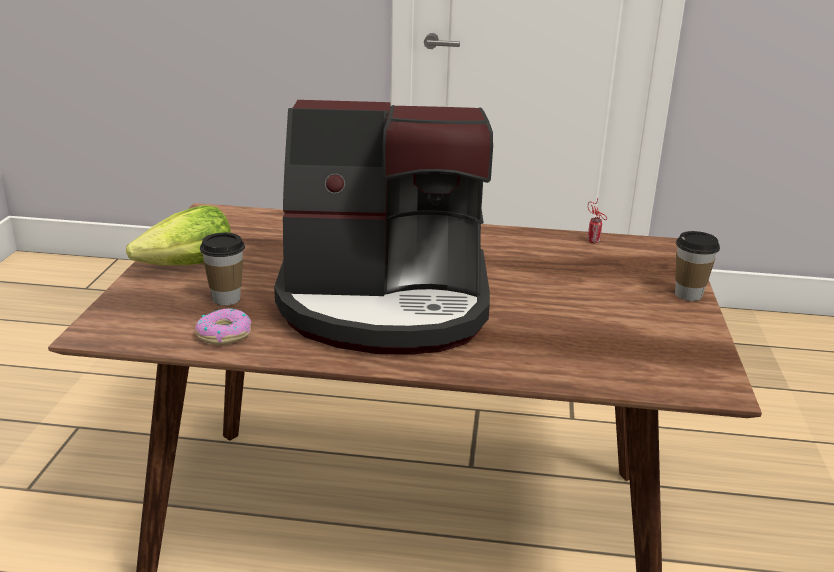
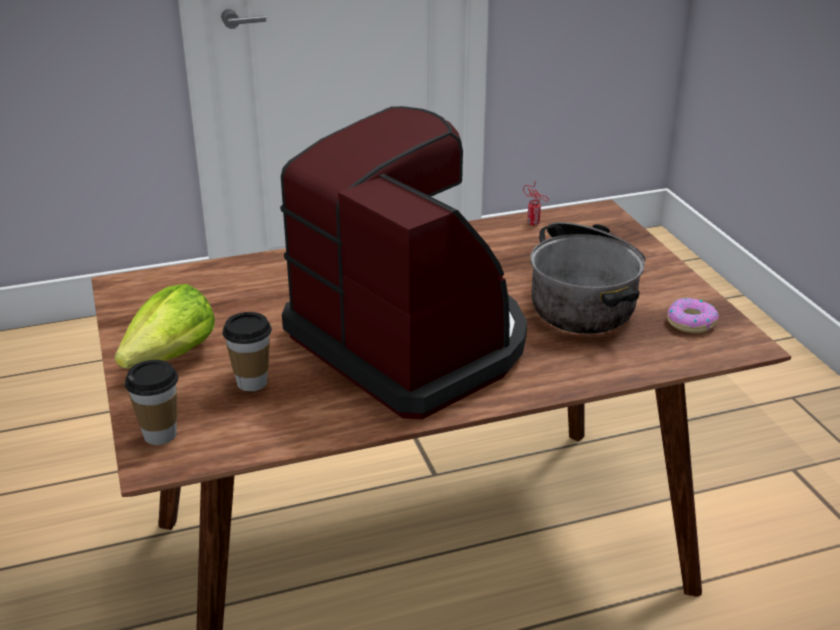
camera: 25 degrees left, 5 degrees up
(224, 334) = (291, 422): donut -> donut (690, 322)
(386, 303) = (411, 342): coffee machine -> coffee machine turned 105 degrees counterclockwise
(584, 309) = (586, 299): none -> cooking pot
(688, 295) = (655, 259): cup -> cup (160, 434)

